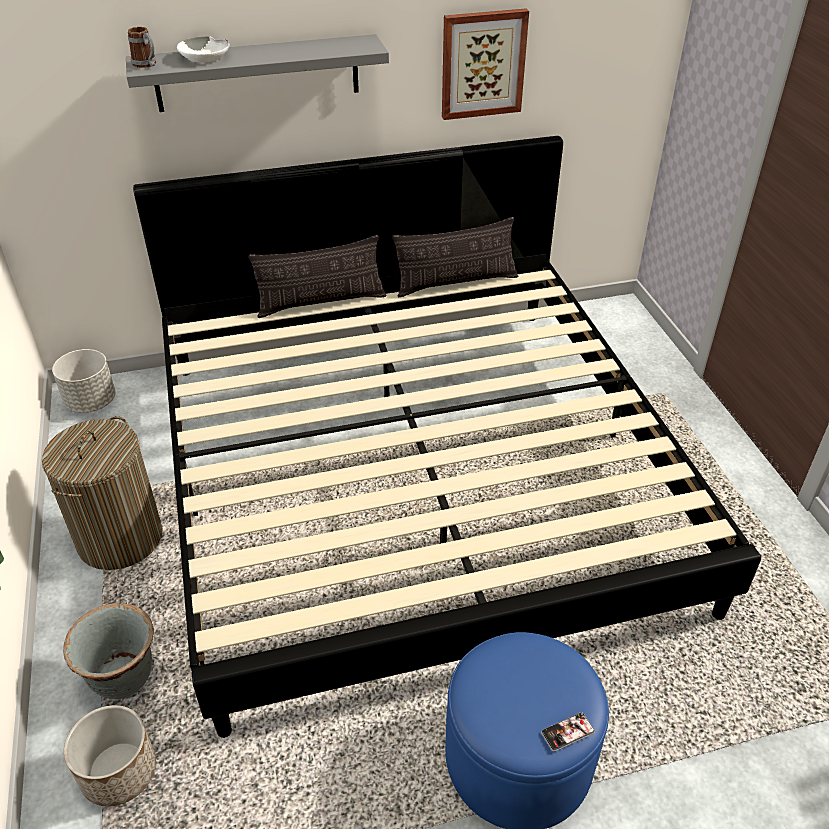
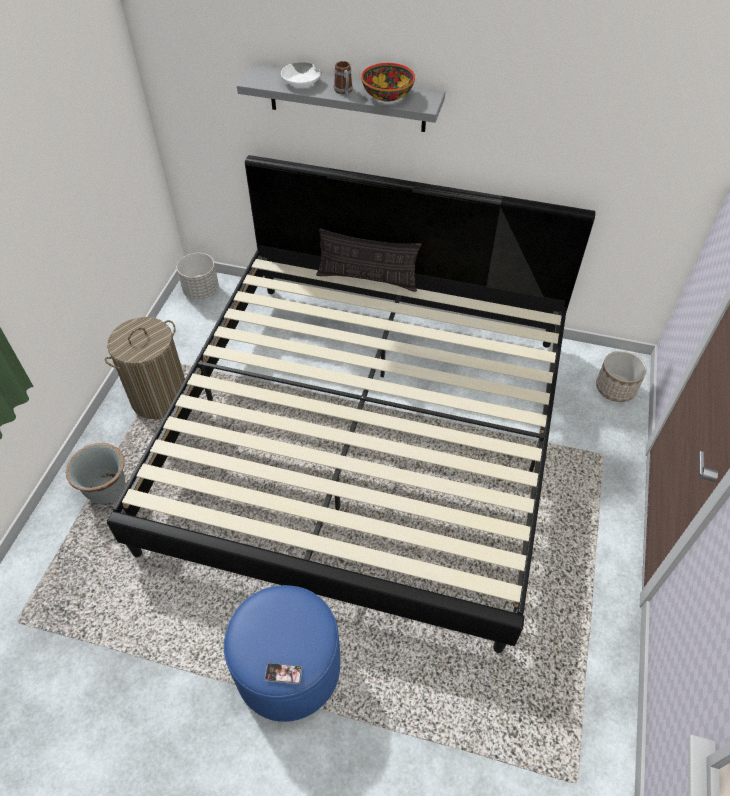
camera: 30 degrees right, 10 degrees up
(119, 771) = (71, 546): planter -> planter (615, 388)
(147, 65) = (258, 78): mug -> mug (344, 91)
(318, 48) = (387, 95): none -> bowl
(456, 282) = (477, 299): pillow -> none
(482, 64) = (535, 135): picture -> none

